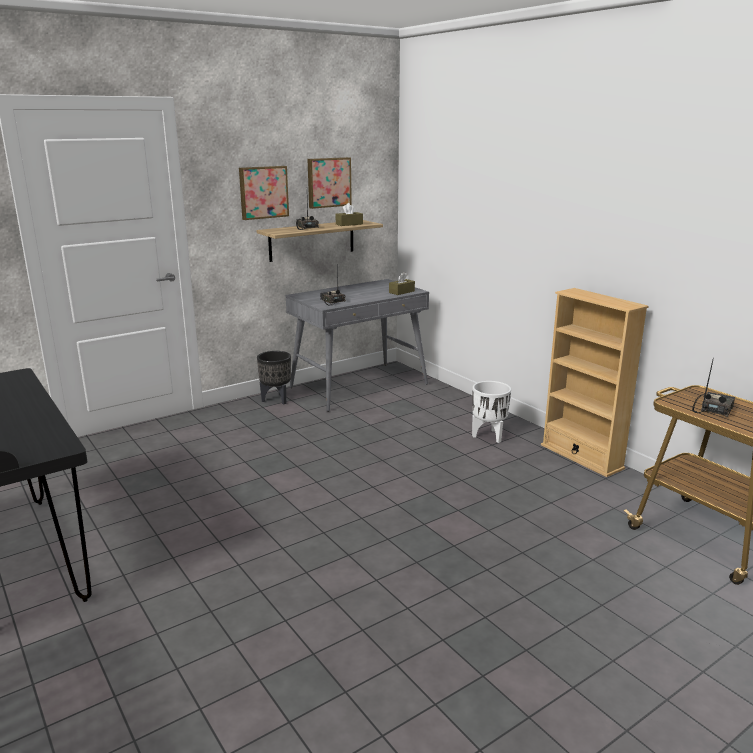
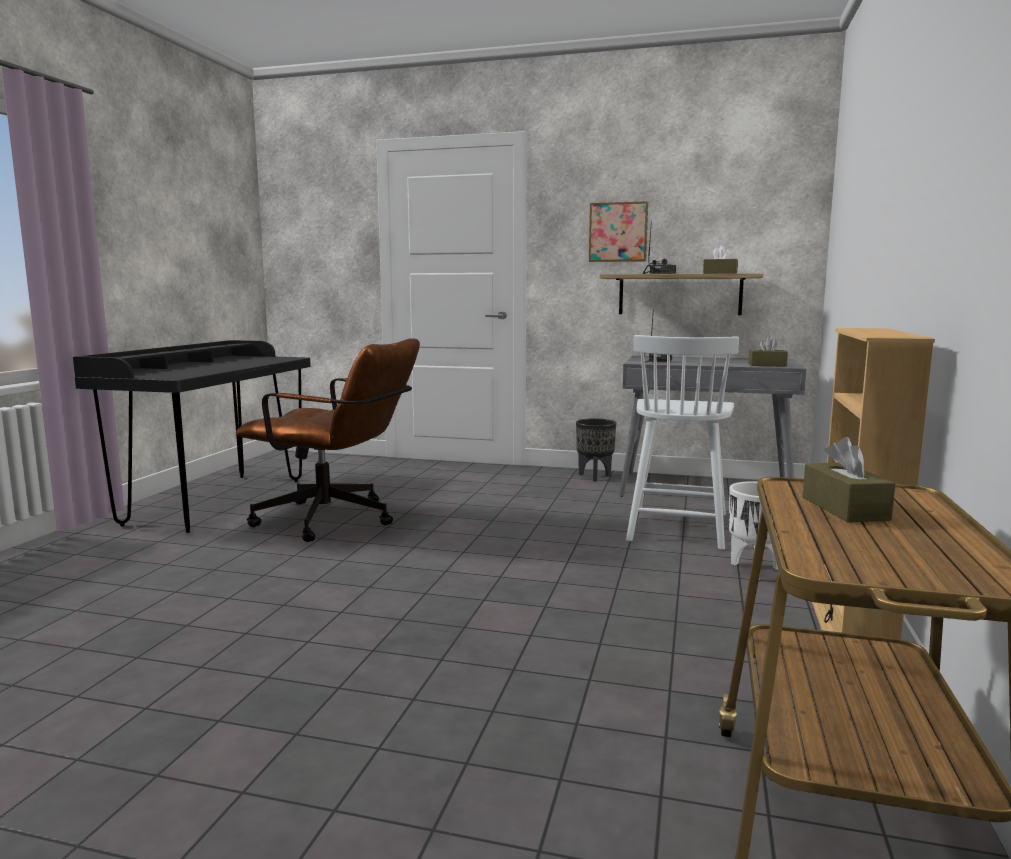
camera: 50 degrees right, 10 degrees down
(191, 521) = (337, 521): none -> brown office chair
(328, 182) = (710, 223): picture -> none
(402, 422) = (677, 526): none -> white chair
(712, 409) = (844, 508): radio -> brown tissue box

